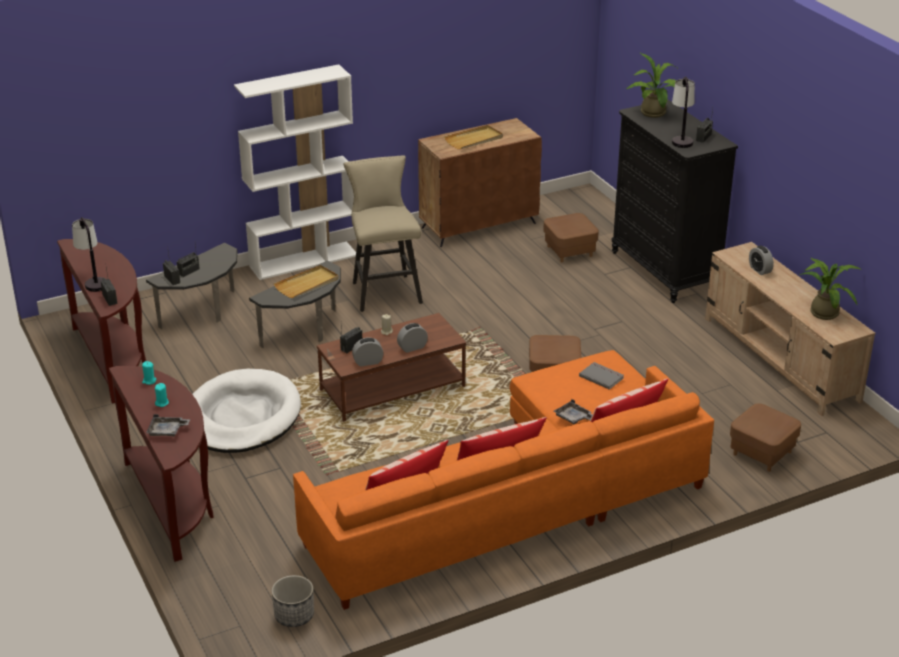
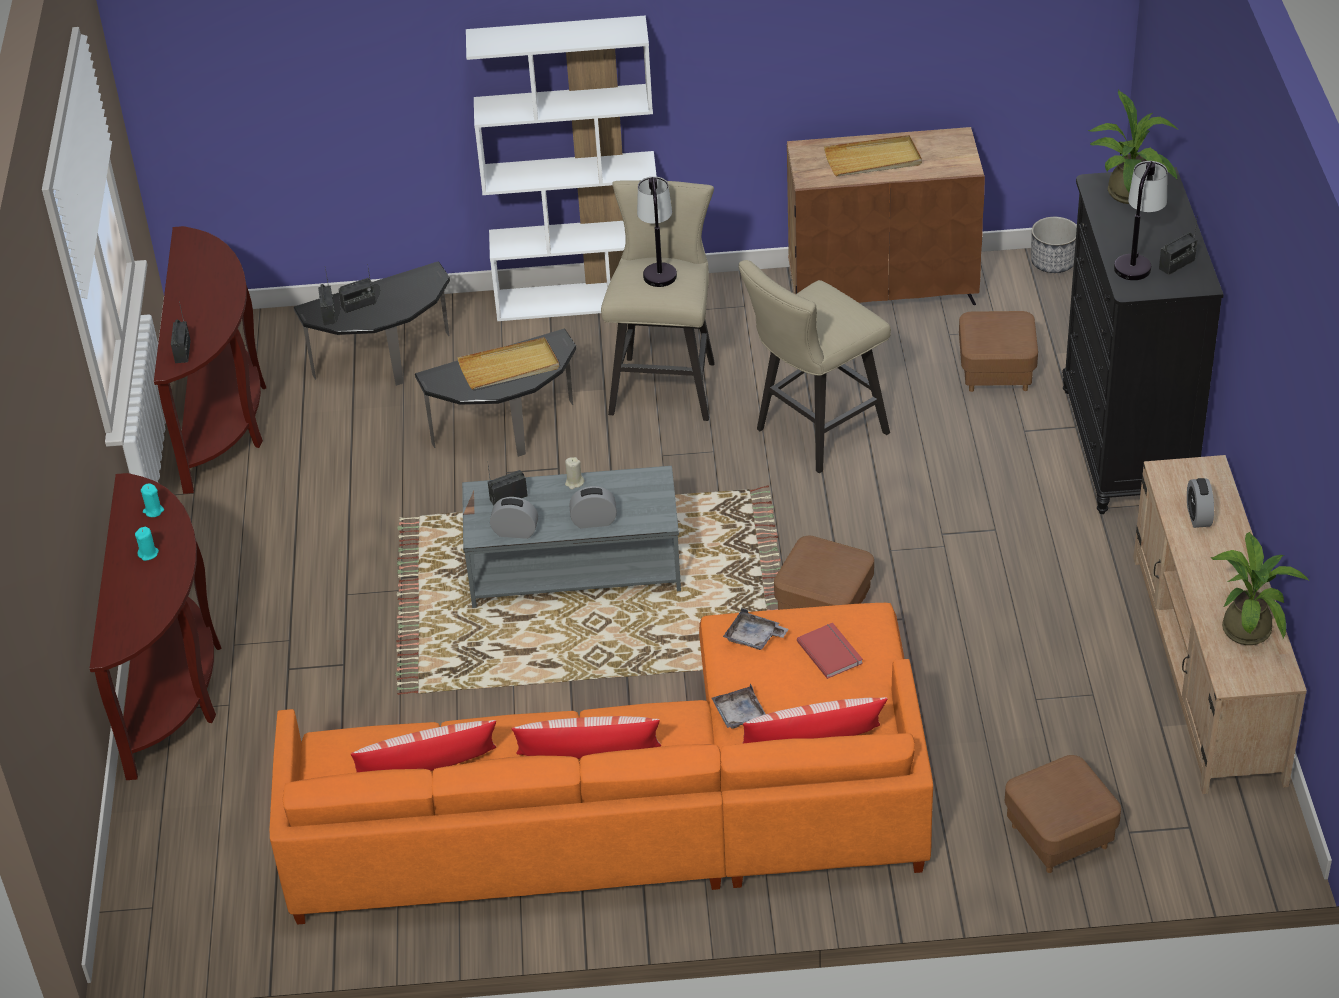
camera: 25 degrees right, 10 degrees up
(93, 280) = (179, 312): table lamp -> table lamp (658, 266)
(167, 431) = (128, 604): grey tray -> grey tray (754, 638)
(242, 417) = (340, 563): white dog bed -> none
(294, 615) = (228, 913): planter -> planter (1053, 262)
(392, 389) = (574, 568): brown coffee table -> grey coffee table
(488, 298) = (814, 434): none -> beige stool
(602, 376) = (831, 651): grey book -> red book

